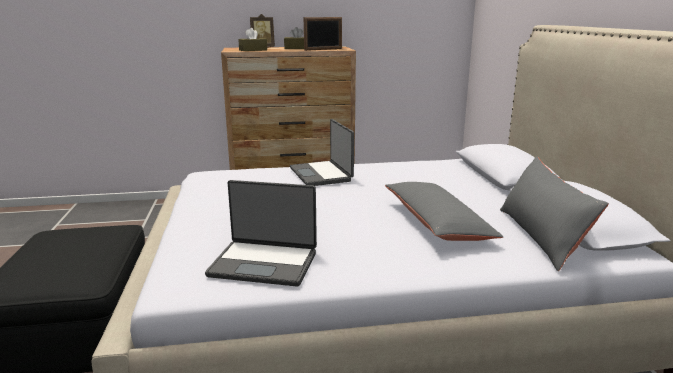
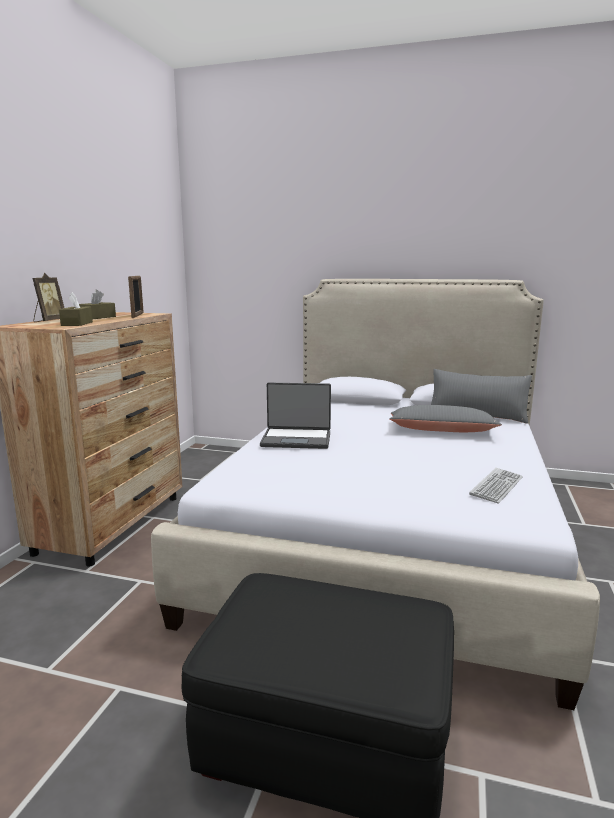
camera: 65 degrees left, 5 degrees down
(264, 263) = (496, 486): laptop -> keyboard

